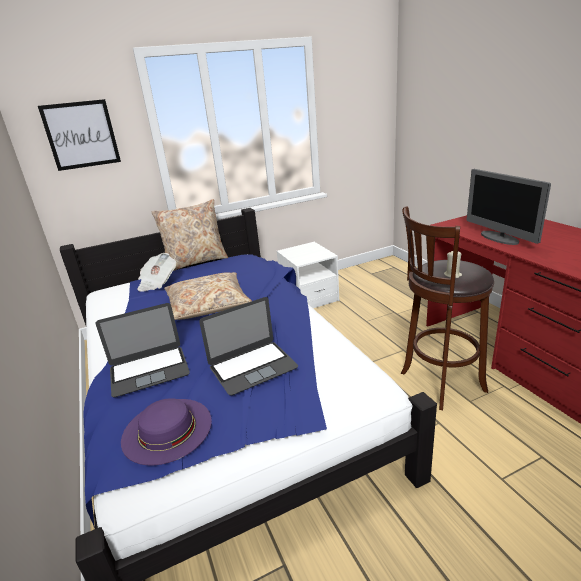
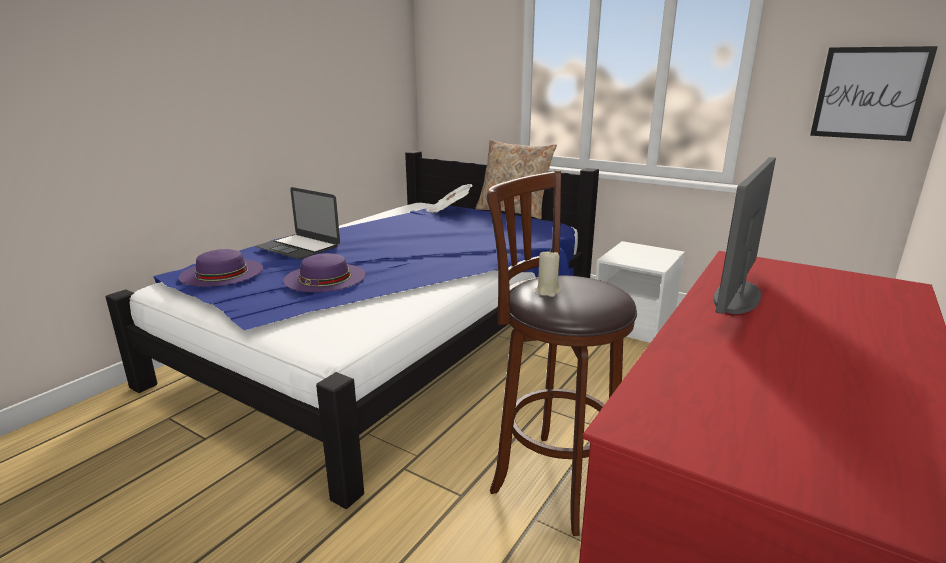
camera: 55 degrees right, 5 degrees down
(81, 135) = (463, 48): picture -> picture (869, 93)
(207, 305) = (427, 237): beige pillow -> none
(253, 367) = (325, 277): laptop -> purple hat

